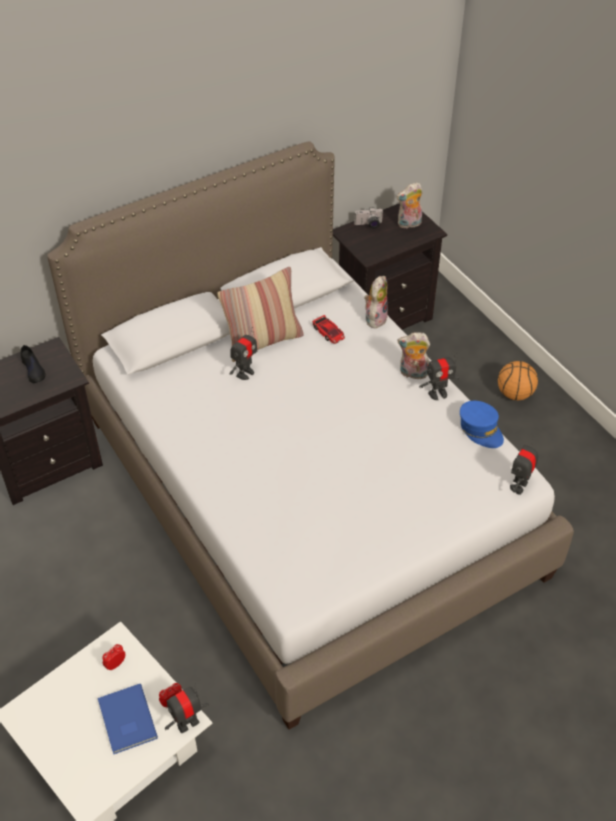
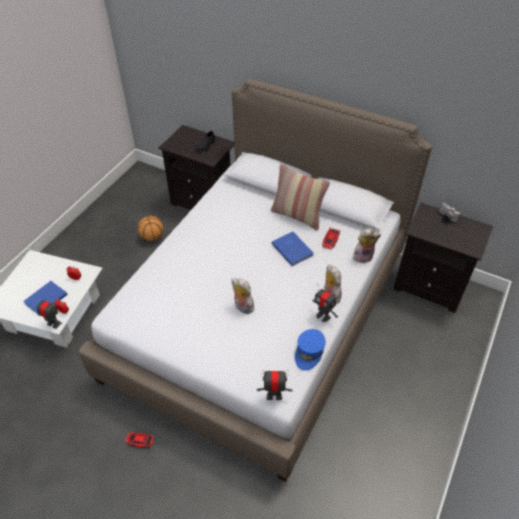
camera: 60 degrees right, 0 degrees up
(245, 373) = (266, 220): toy robot -> none
(315, 371) = (292, 249): none -> blue book
(409, 224) = (468, 236): plush toy -> plush toy (242, 307)
(414, 709) = (139, 441): none -> toy car
(515, 394) = (431, 390): basketball -> basketball (152, 237)

